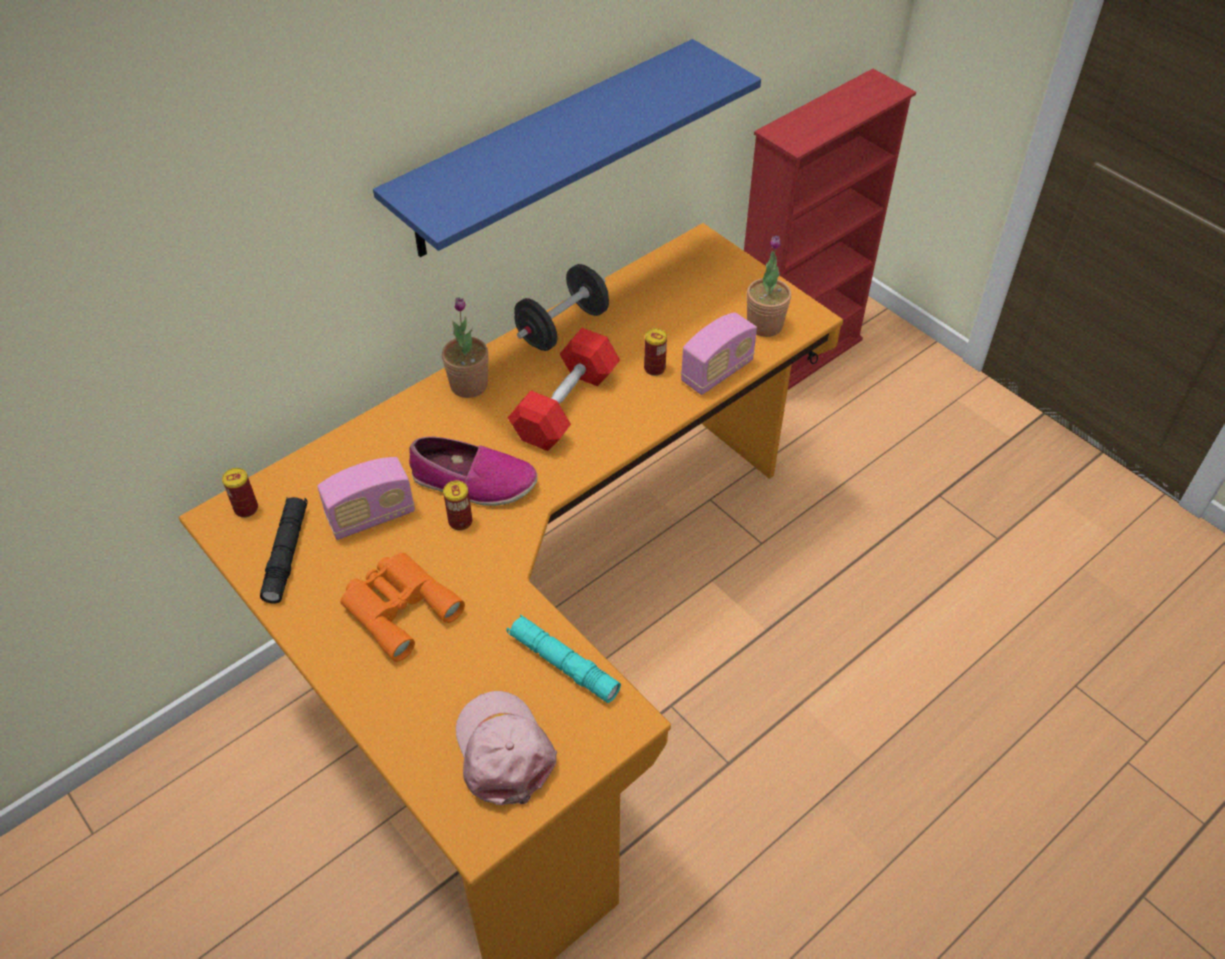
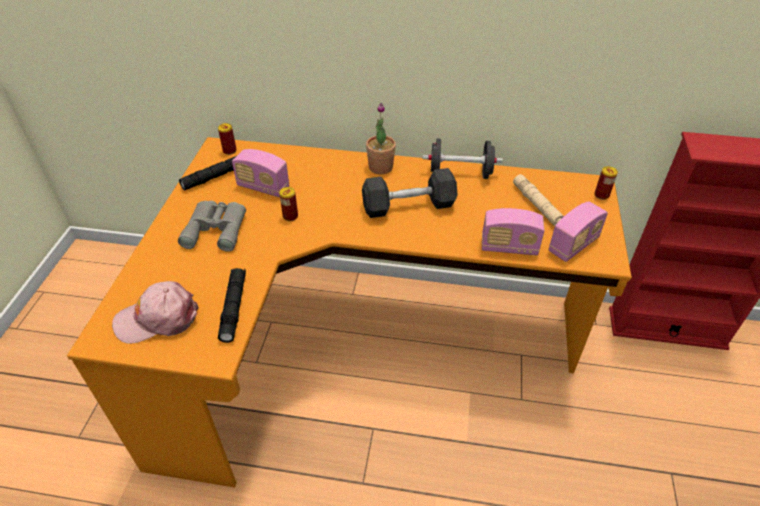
camera: 50 degrees right, 5 degrees down
(398, 607) = (217, 228): orange binoculars -> grey binoculars
(473, 481) = (320, 205): shoe -> none
(503, 751) = (157, 318): pink cap -> pink cap turned 135 degrees counterclockwise
(546, 150) = (493, 50): blue shelf -> none
(563, 664) = (233, 308): turquoise flashlight -> black flashlight
(565, 406) = (408, 206): red dumbbell -> grey dumbbell
(654, 368) = (478, 222): can -> can (601, 195)
(681, 307) = (537, 205): none -> beige flashlight
(764, 325) = (573, 245): potted plant -> radio

